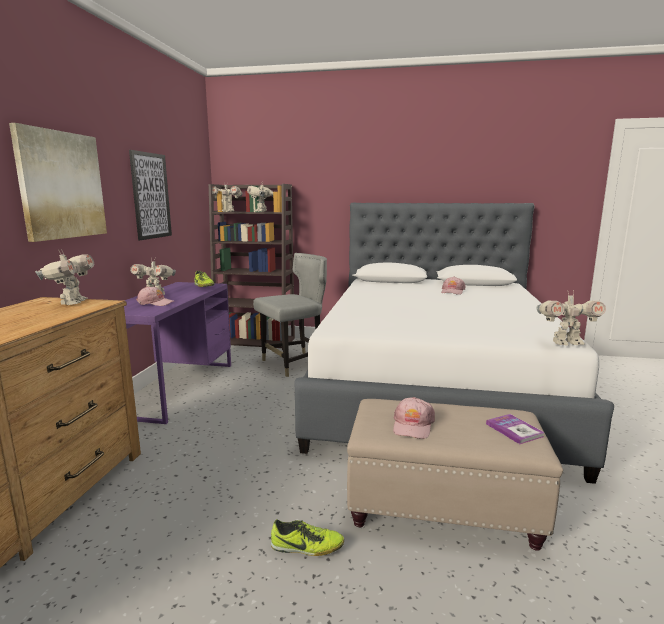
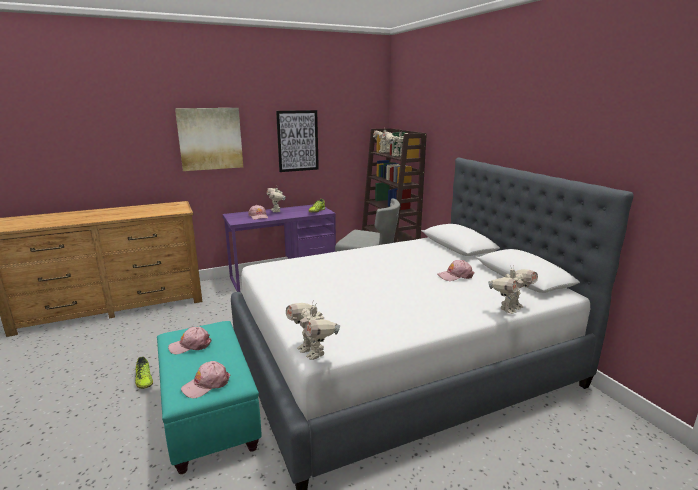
camera: 55 degrees right, 5 degrees up
(72, 303) = (178, 207): toy robot -> toy robot (509, 308)
(443, 507) = (209, 417): beige ottoman -> turquoise ottoman
(514, 430) = (206, 384): book -> pink cap

